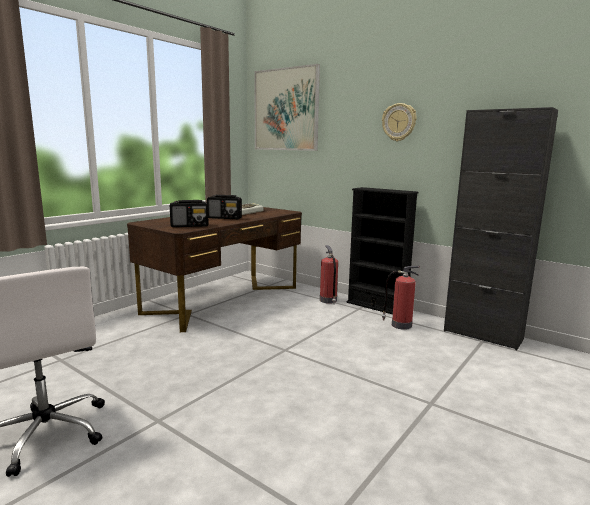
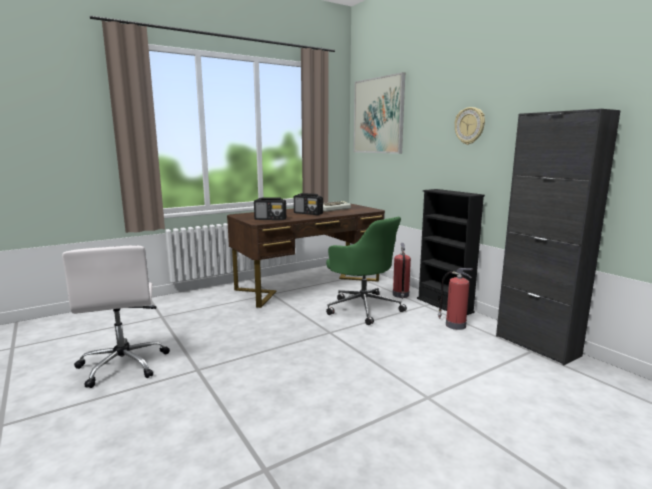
camera: 20 degrees right, 0 degrees up
(300, 318) = (363, 308): none -> green office chair

